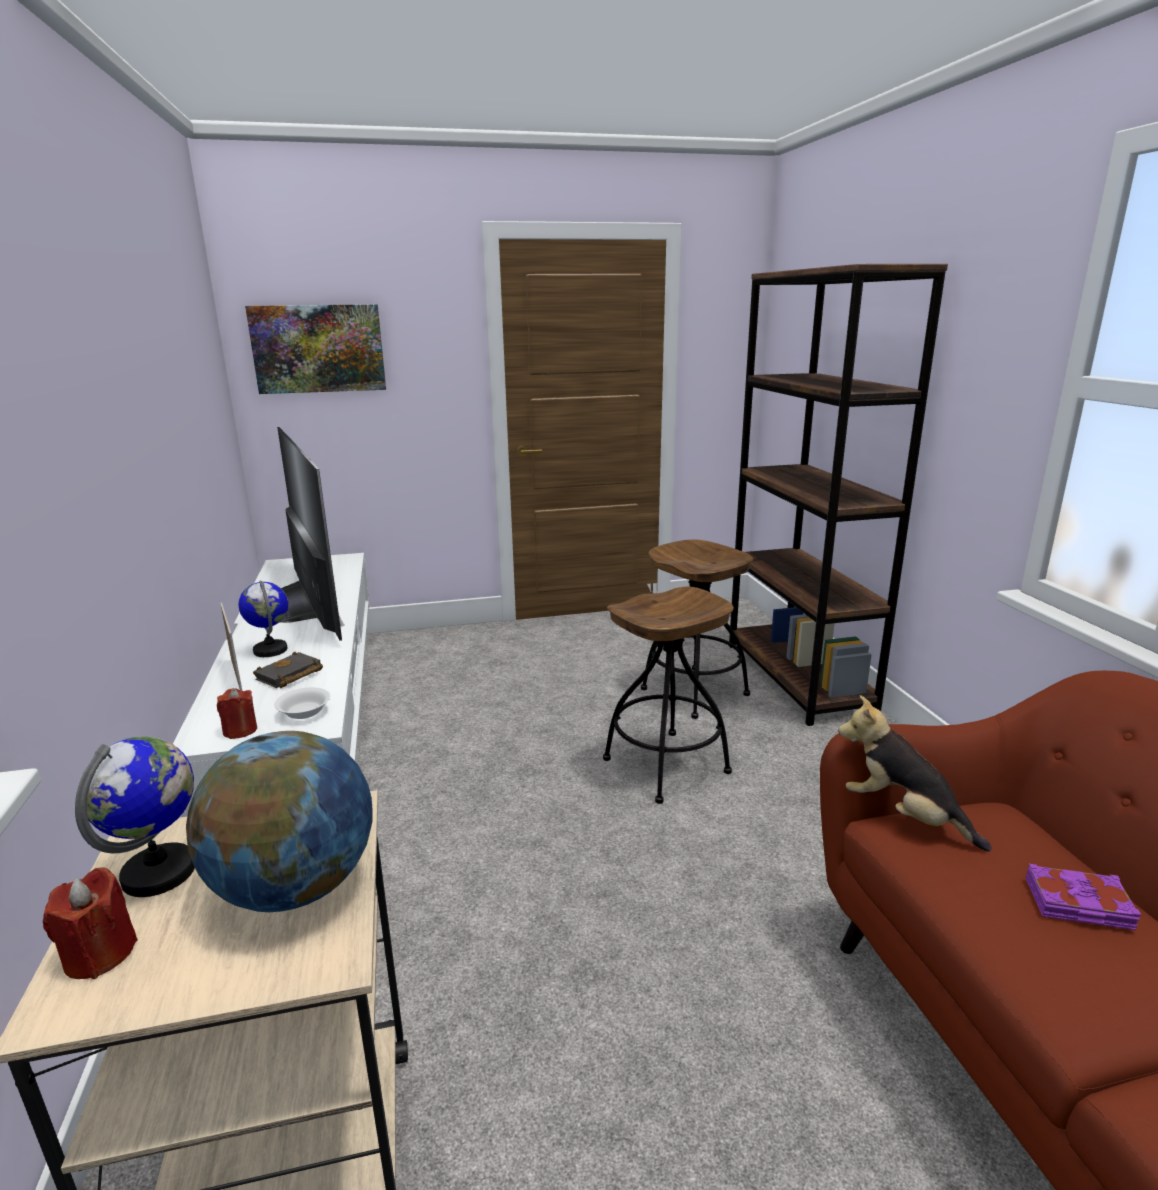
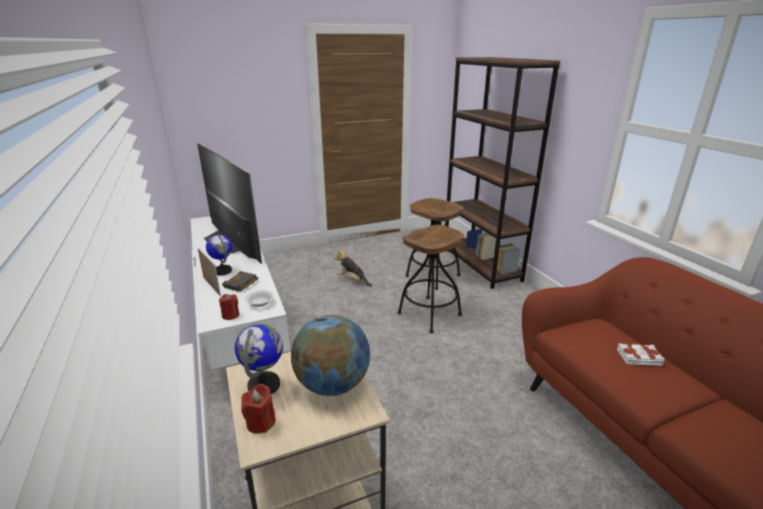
camera: 10 degrees left, 5 degrees up
(318, 348) = (216, 97): picture -> none
(903, 816) = (561, 328): plush toy -> plush toy (352, 280)
(1078, 904) = (639, 358): purple book -> white book

